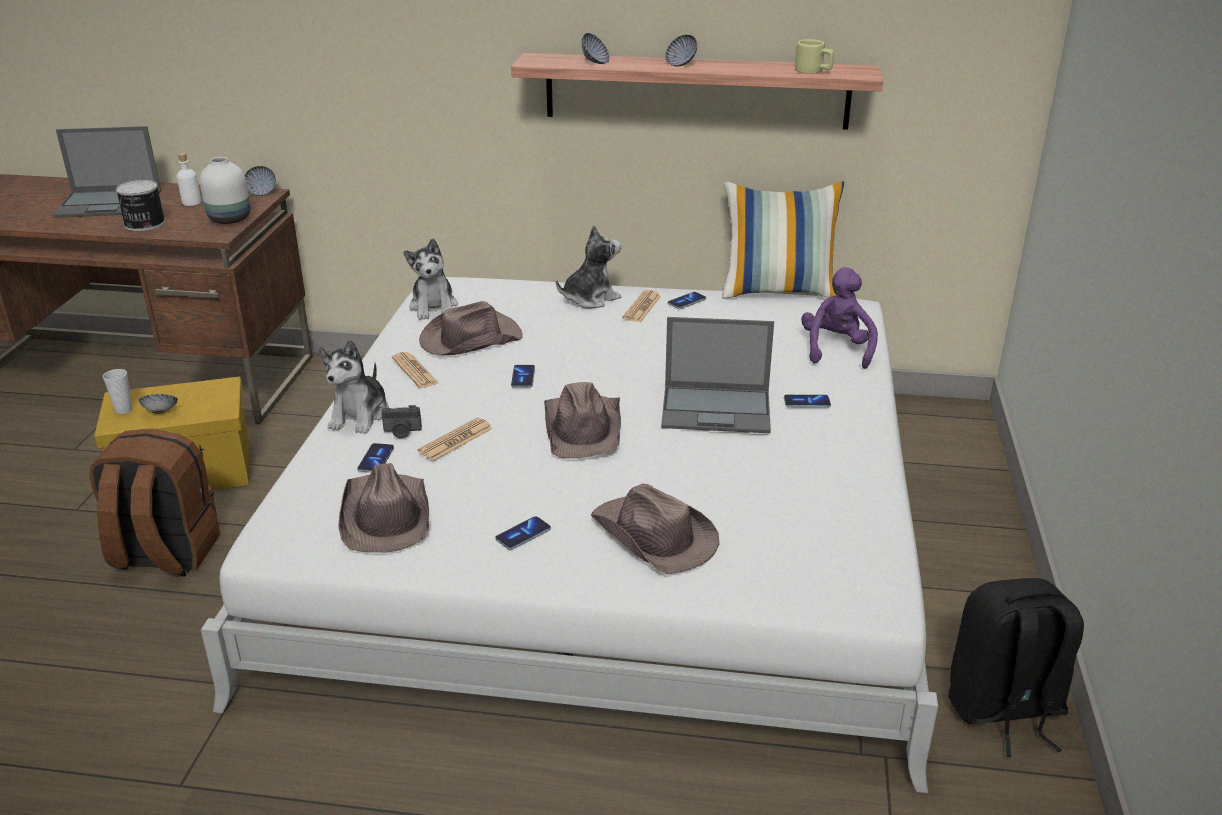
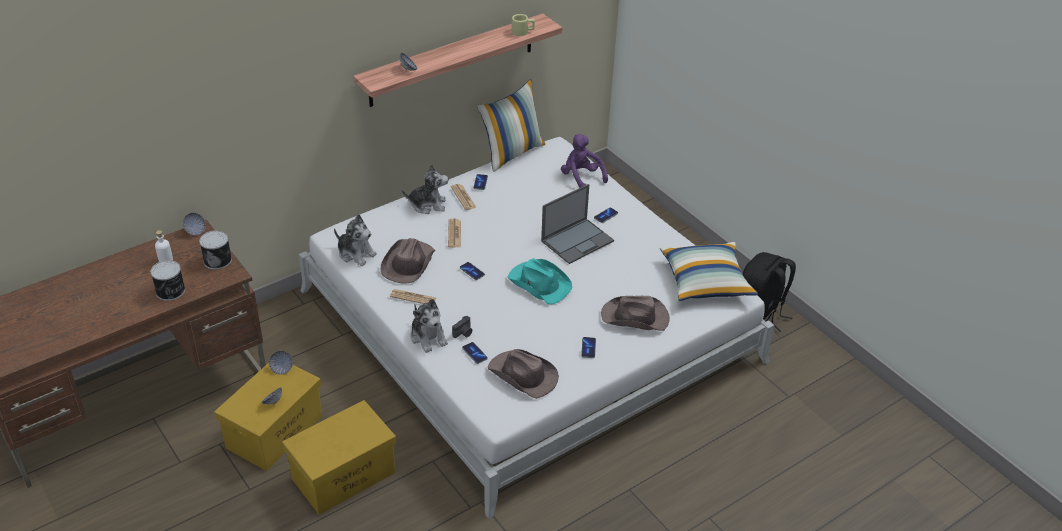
camera: 45 degrees left, 10 degrees up
(110, 203) = (112, 289): laptop -> none
(124, 410) = (248, 413): cup -> none
(164, 554) = (343, 476): brown backpack -> yellow storage box
(231, 219) = (218, 260): white vase -> can
(456, 440) = (495, 322): newspaper -> newspaper (454, 234)
(584, 428) = (539, 283): brown hat -> turquoise hat
(590, 298) = (427, 205): plush toy -> plush toy turned 75 degrees clockwise
(681, 64) = (453, 52): bowl -> bowl (282, 368)
(845, 553) = (706, 282): none -> pillow

